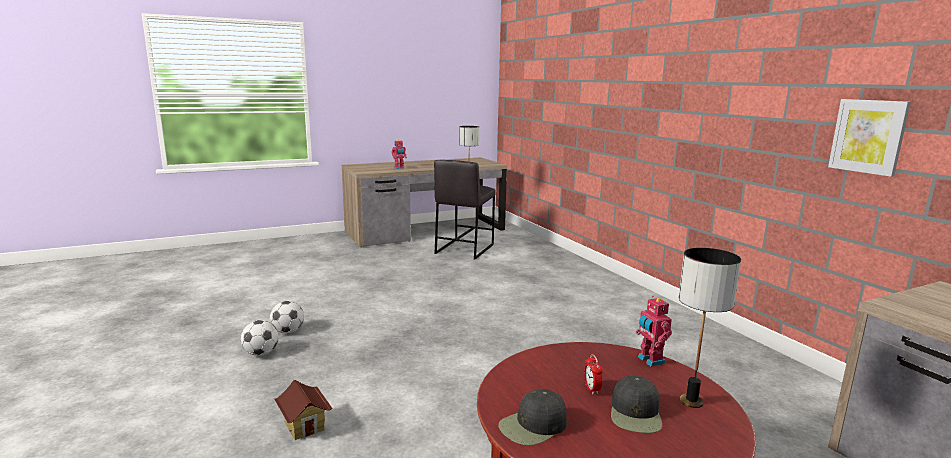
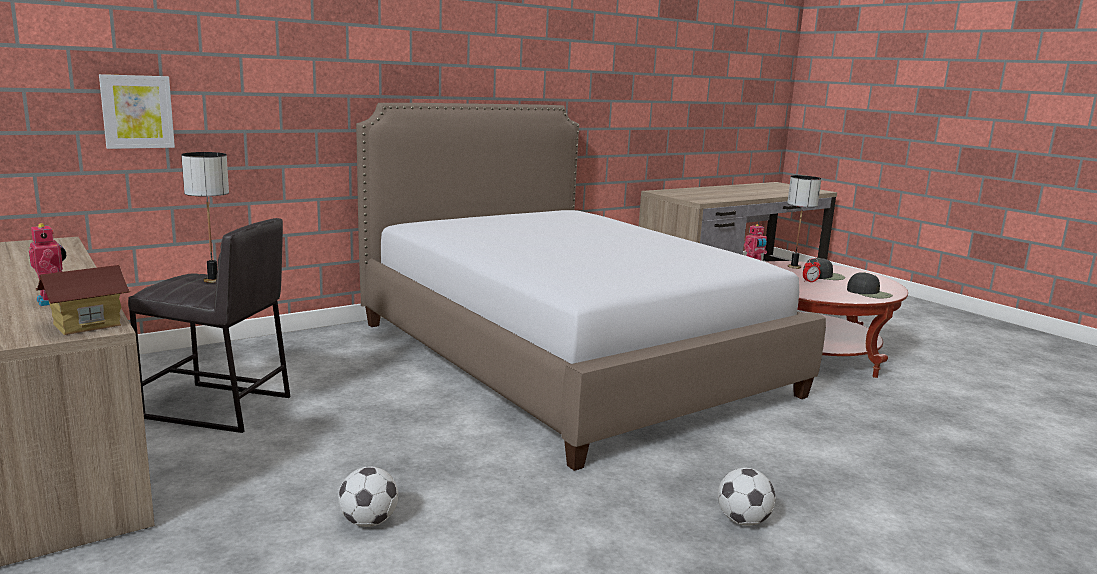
camera: 100 degrees left, 0 degrees up
(288, 331) = (663, 516): football -> football (369, 522)
(305, 426) = (847, 455): toy house -> toy house (87, 325)
(547, 332) = (566, 357): none -> bed
(868, 136) = (599, 107): picture -> picture (137, 111)

